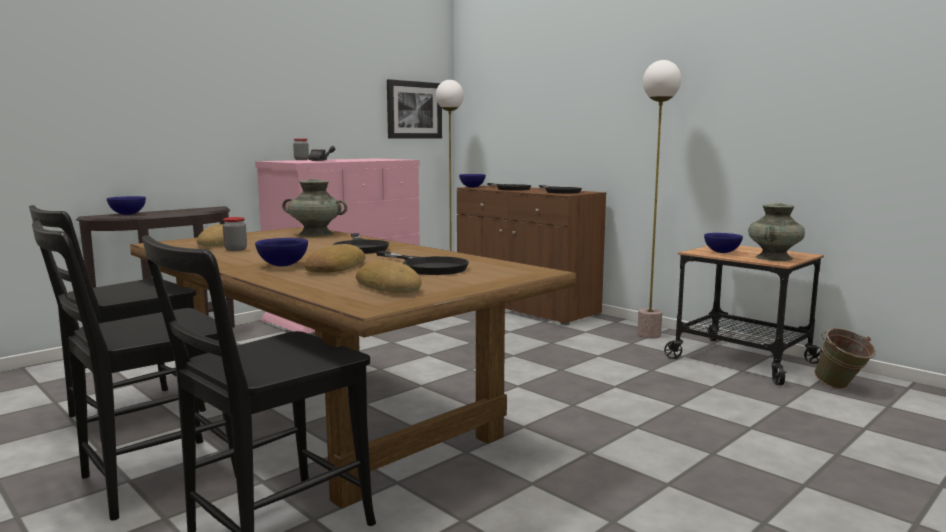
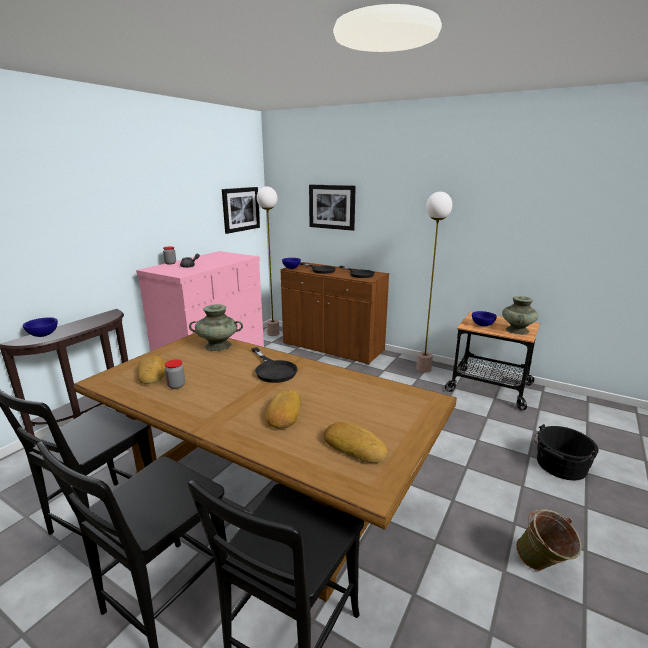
camera: 15 degrees left, 10 degrees up
(283, 265) = (239, 414): blue bowl -> none
(428, 267) = (351, 402): black frying pan -> none
(534, 103) = (332, 207): none -> picture
(795, 443) = (560, 466): none -> black bucket
(841, 388) = (554, 407): green bucket -> green bucket (542, 567)

